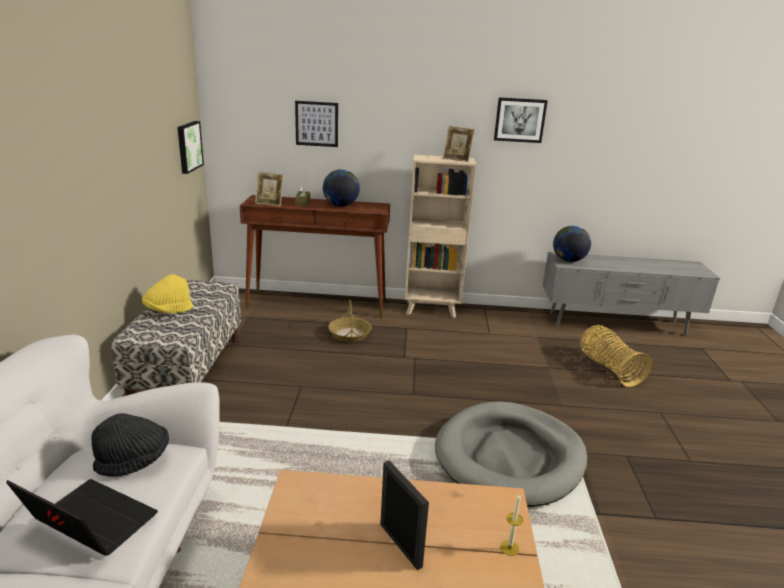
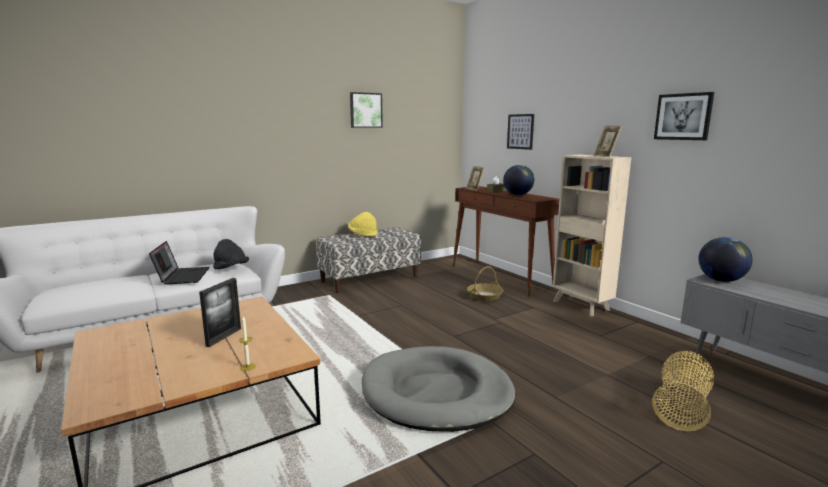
camera: 55 degrees right, 10 degrees down
(188, 146) = (439, 147): picture -> picture (365, 110)

